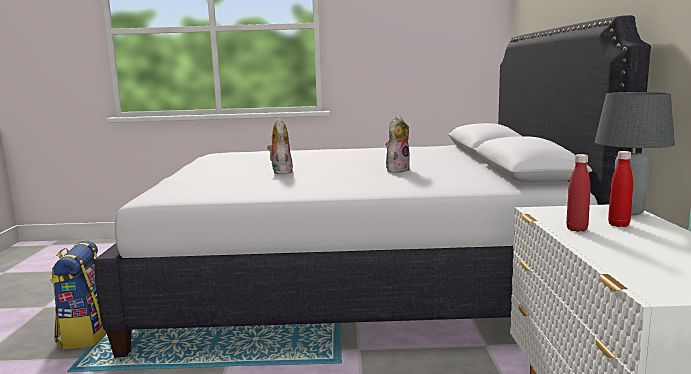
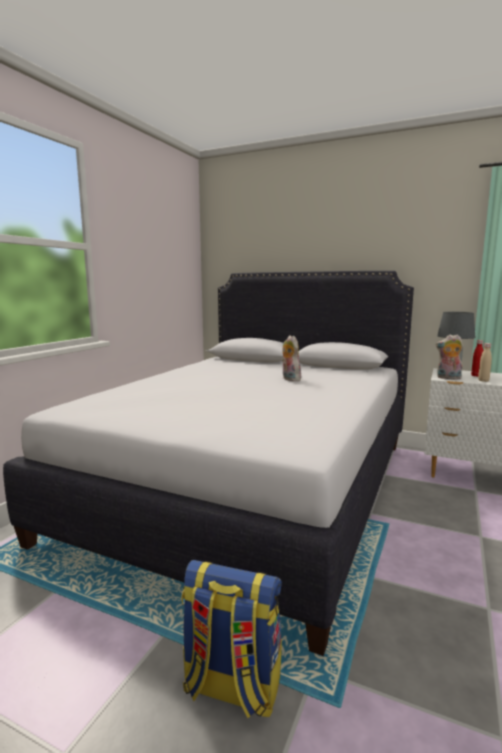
camera: 65 degrees left, 0 degrees up
(280, 172) = (239, 401): plush toy -> plush toy (448, 378)
(576, 229) = (483, 380): red bottle -> beige bottle

